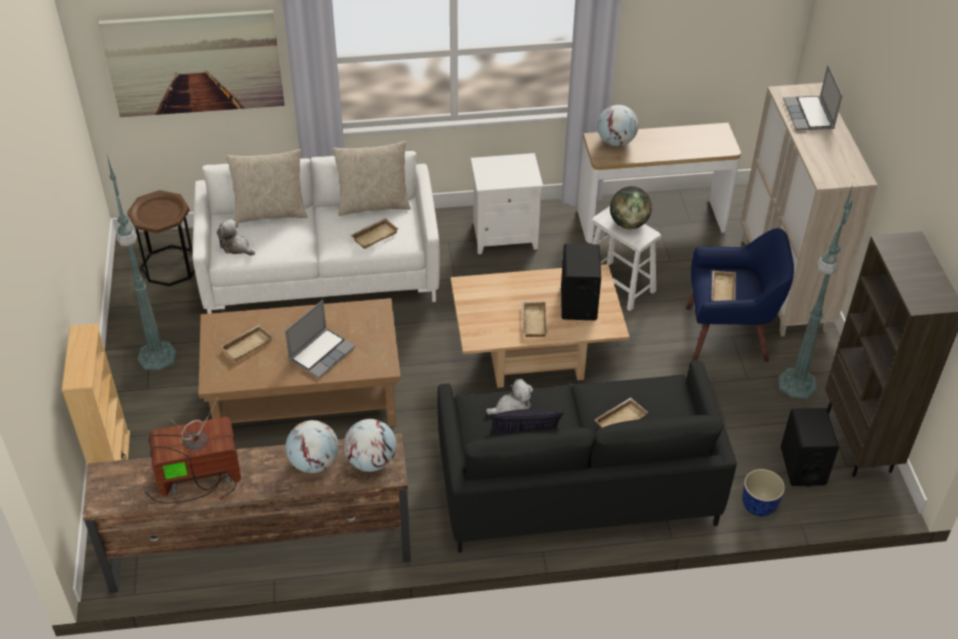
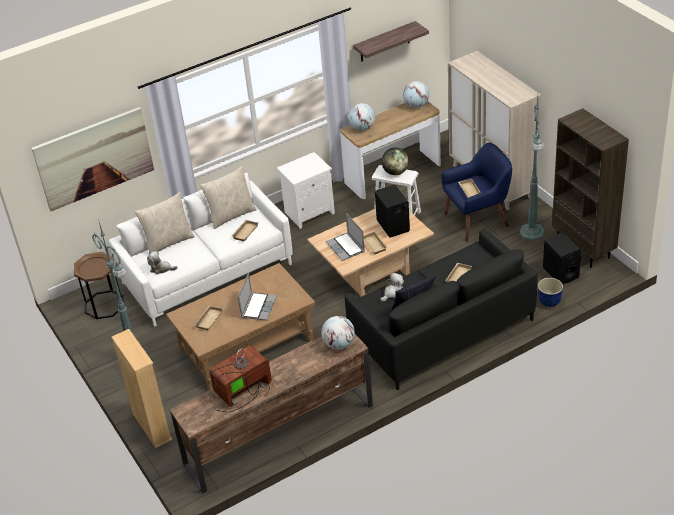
camera: 20 degrees left, 5 degrees down
(314, 463) = (306, 357): globe -> globe (416, 105)
(690, 26) = (385, 42): none -> shelf
(809, 115) = (481, 70): laptop -> laptop (346, 247)

